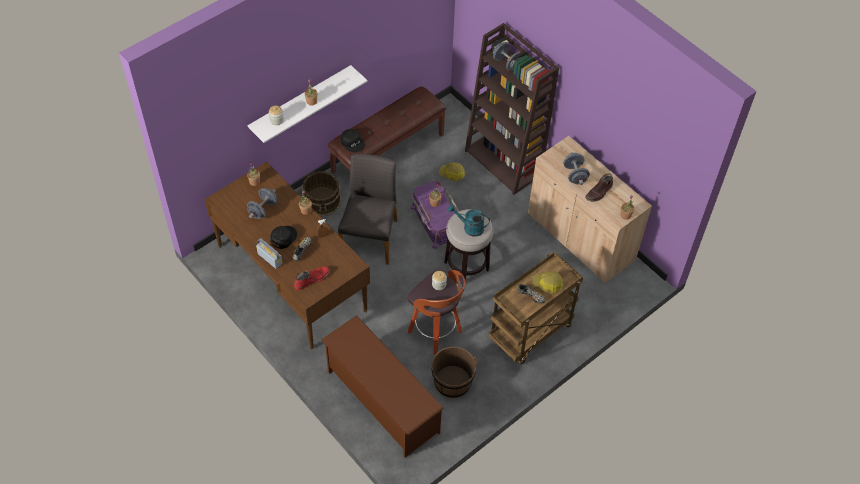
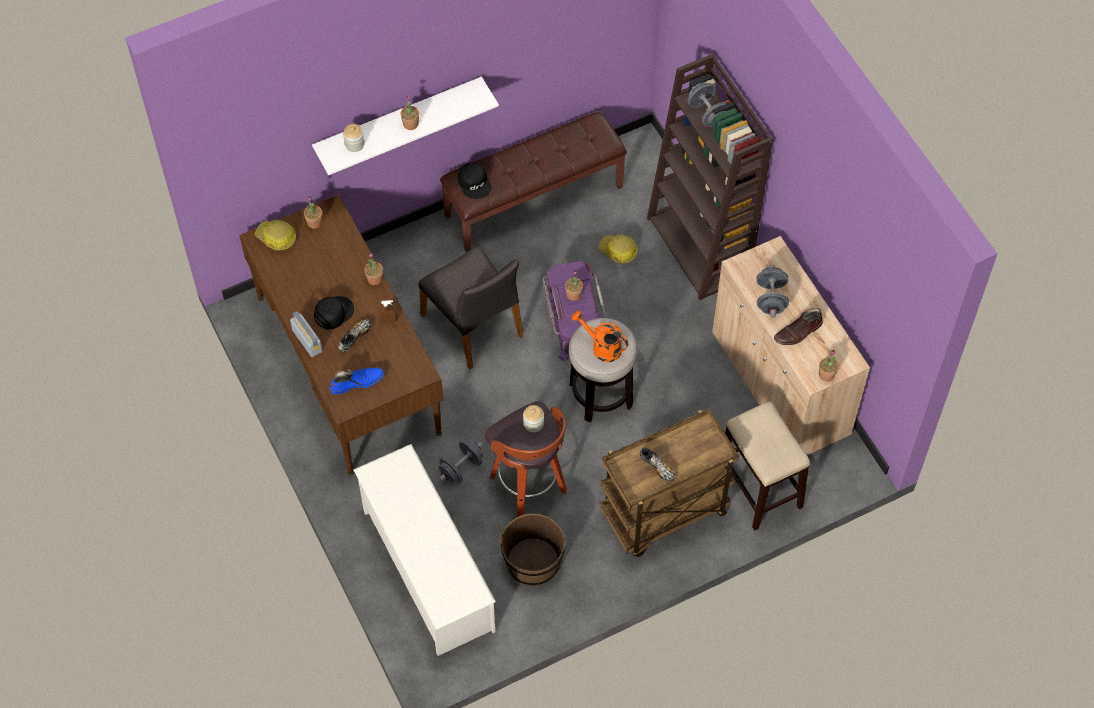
camera: 15 degrees right, 5 degrees up
(263, 209) = (316, 266): grey dumbbell -> grey dumbbell (461, 468)
(311, 279) = (357, 382): red boot -> blue boot
(322, 201) = (420, 257): brown bucket -> none
(370, 237) = (474, 325): grey chair -> grey chair turned 120 degrees clockwise
(382, 401) = (427, 569): brown shoe rack -> white shoe rack
(469, 227) = (601, 347): turquoise watering can -> orange watering can
(548, 284) = (687, 455): hard hat -> hard hat (276, 238)
(586, 304) = (758, 487): none -> stool

